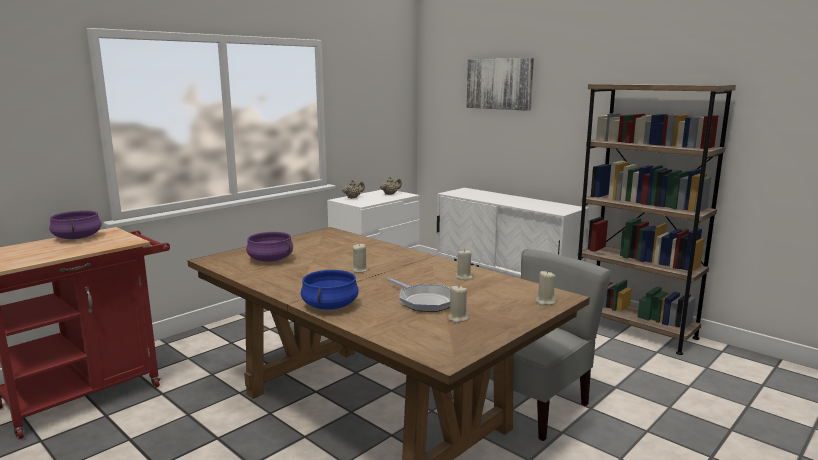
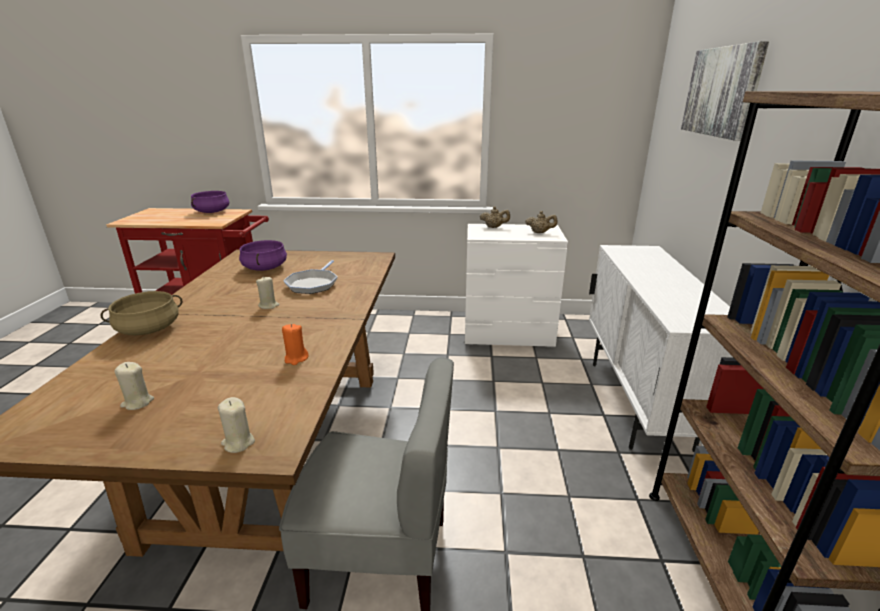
camera: 50 degrees right, 10 degrees up
(329, 305) = (149, 329): blue cooking pot -> beige cooking pot
(425, 301) = (189, 366): frying pan -> frying pan (313, 284)
(464, 277) = (296, 358): beige candle -> orange candle

